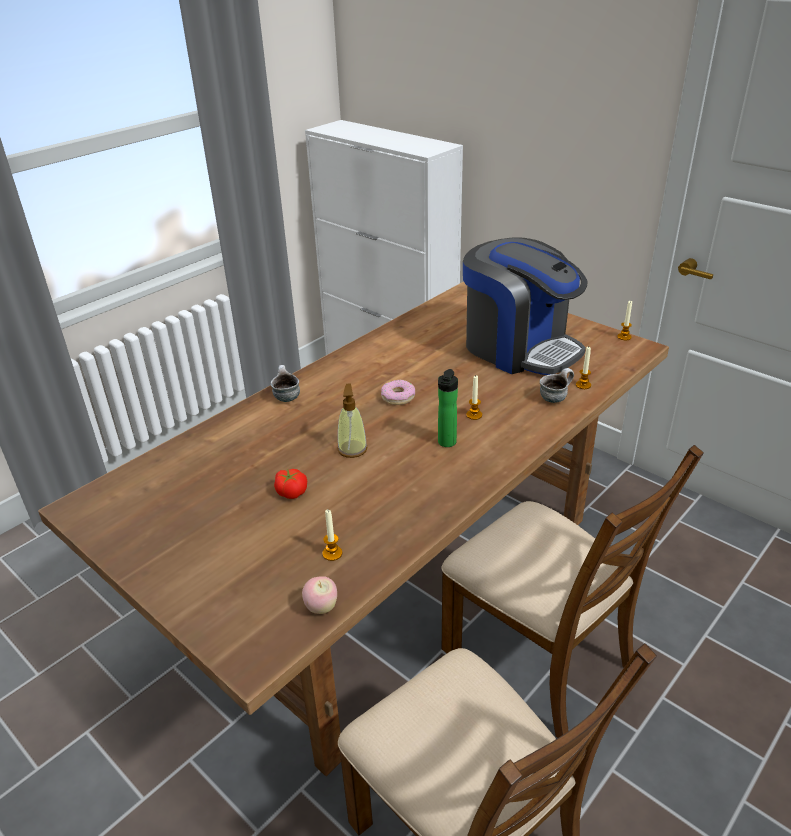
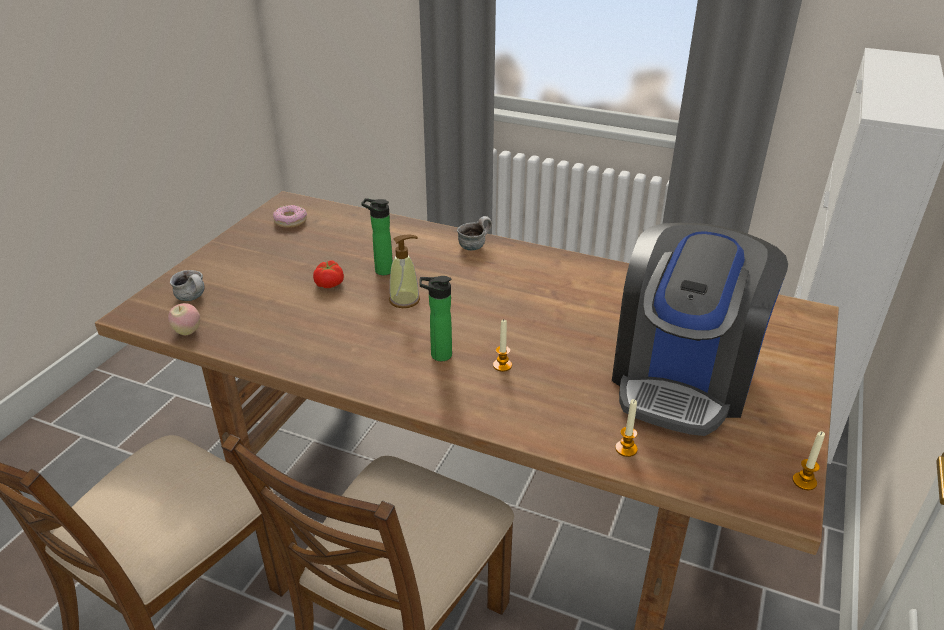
camera: 70 degrees right, 0 degrees up
(289, 456) = (381, 270): none -> bottle
(332, 553) = (252, 322): candle -> none
(397, 397) = (509, 308): donut -> donut (290, 221)
(555, 397) = (579, 425): mug -> mug (194, 298)

